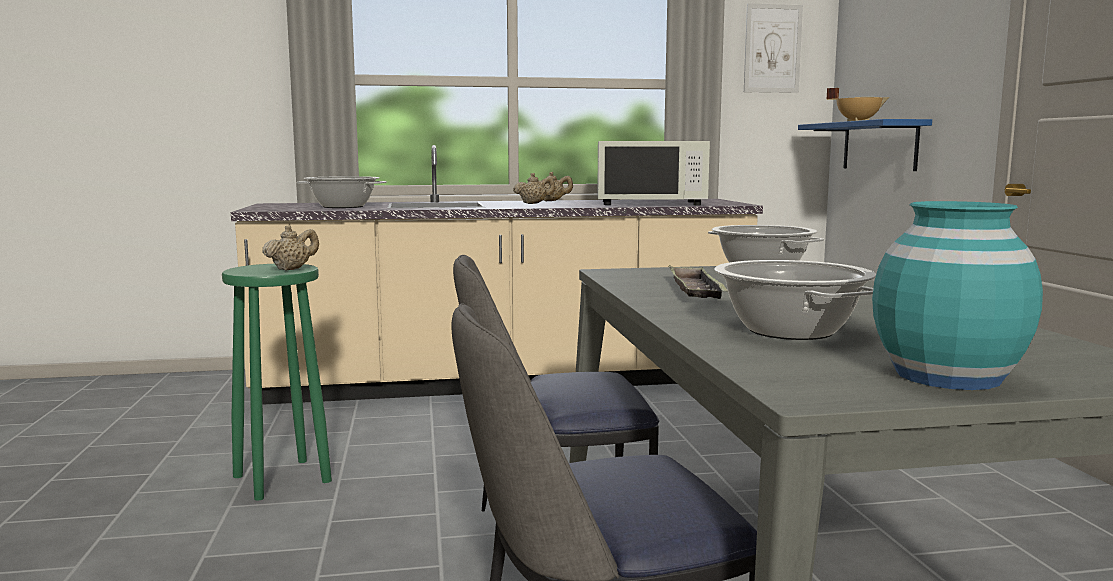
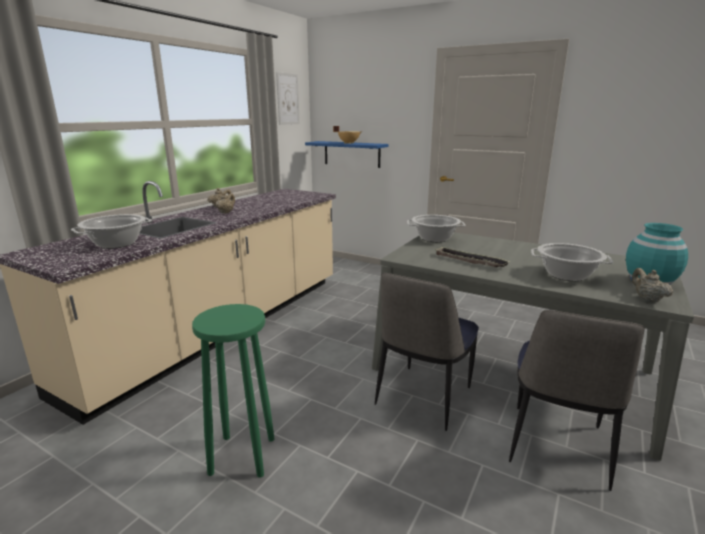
camera: 50 degrees left, 10 degrees up
(292, 269) = (246, 312): beige teapot -> beige teapot (647, 299)
(650, 203) = (281, 200): white microwave -> none

